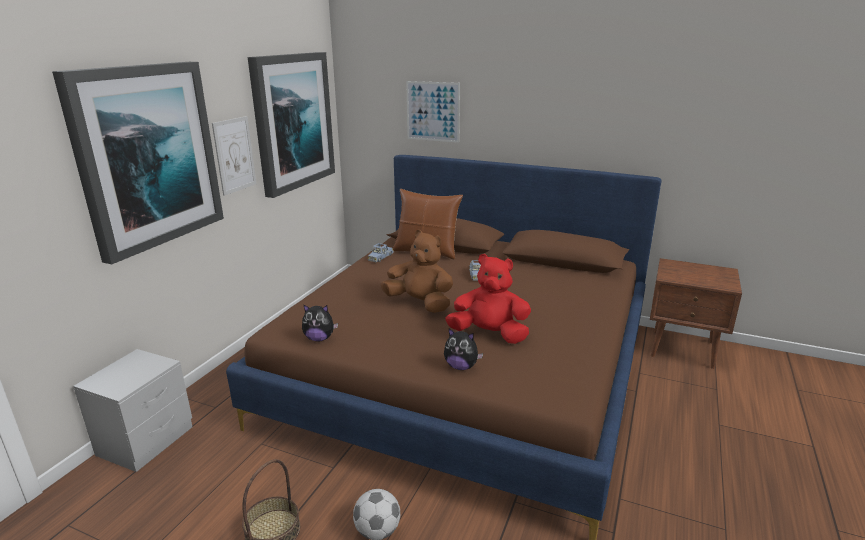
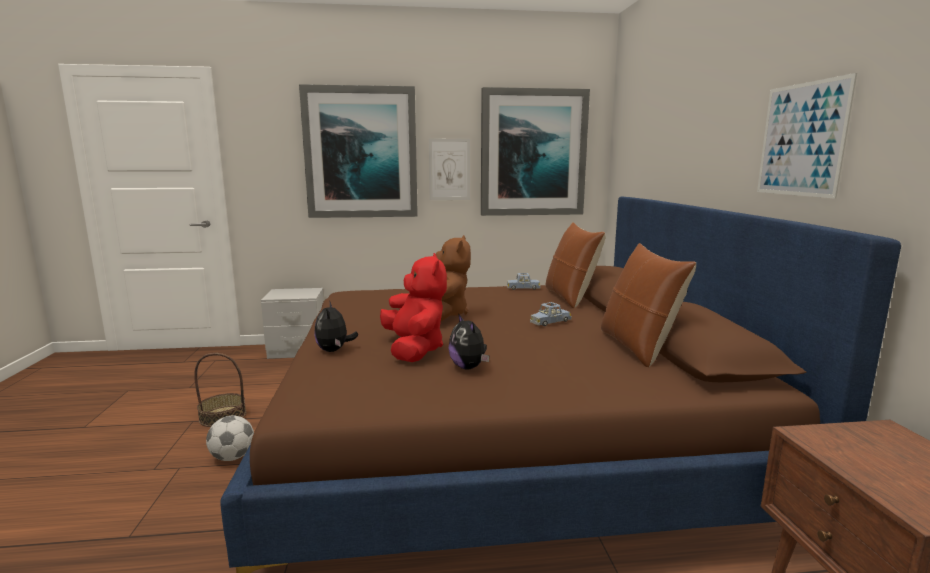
camera: 60 degrees right, 10 degrees down
(319, 338) = (344, 303): plush toy -> plush toy (469, 367)
(433, 111) = (662, 144): picture -> picture (801, 139)
(546, 268) = (637, 347): none -> brown pillow

